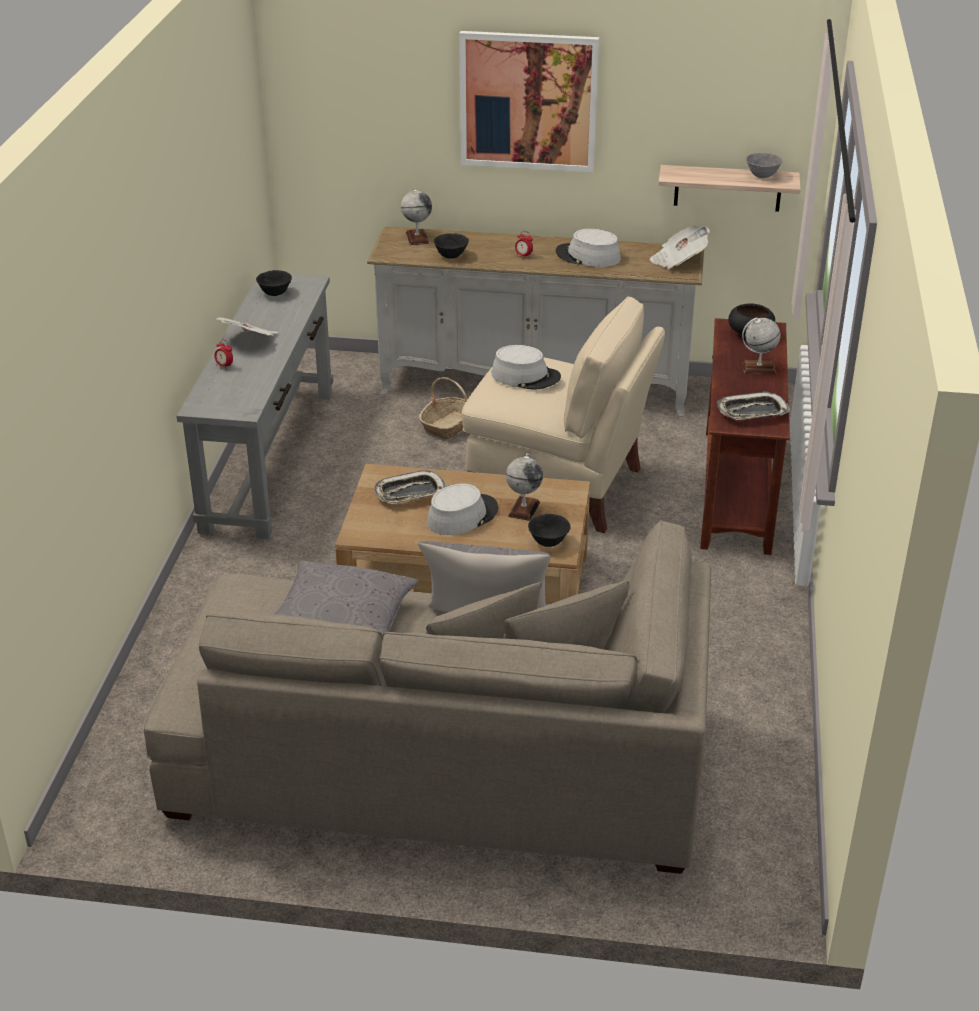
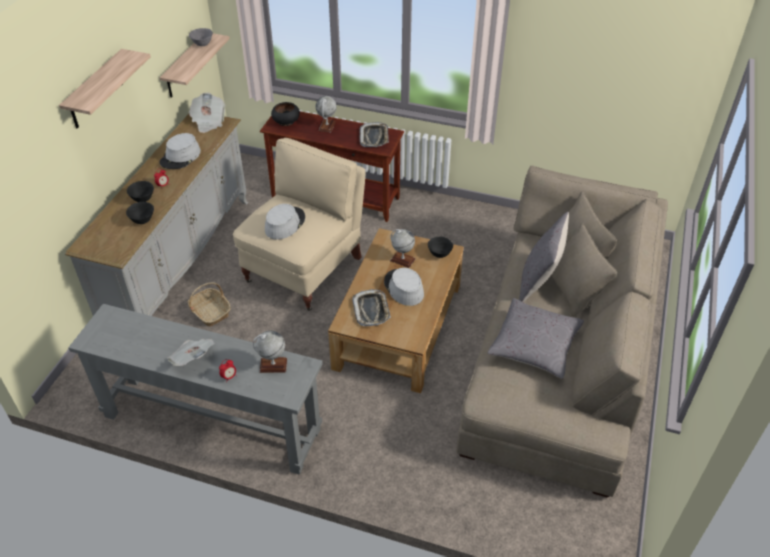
camera: 80 degrees left, 10 degrees up
(275, 293) = (116, 338): black bowl -> black bowl (143, 199)
(417, 238) = (100, 235): globe -> globe (273, 365)
(528, 101) = (95, 90): picture -> shelf

